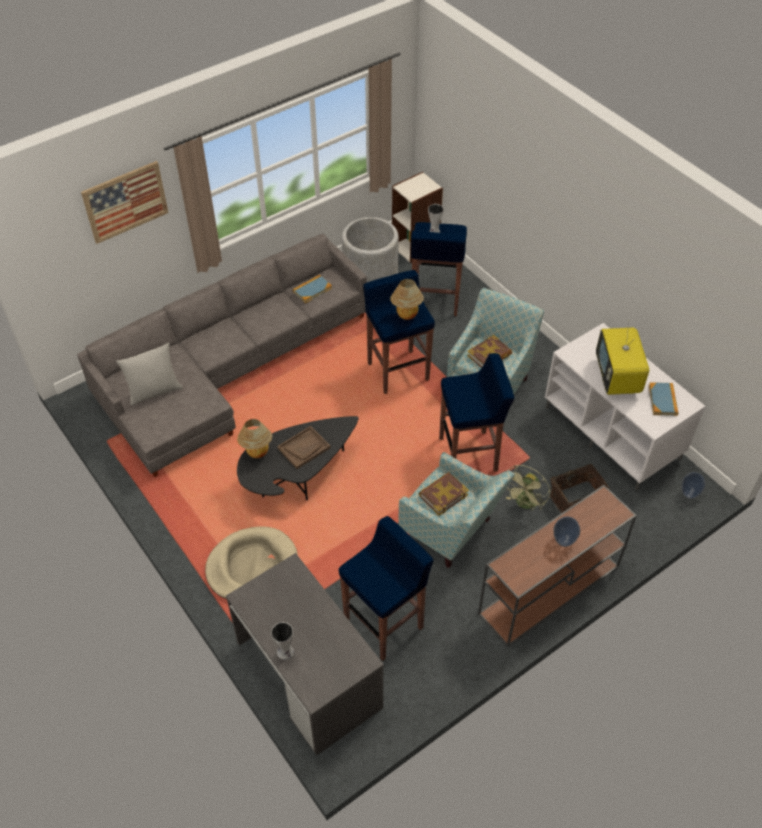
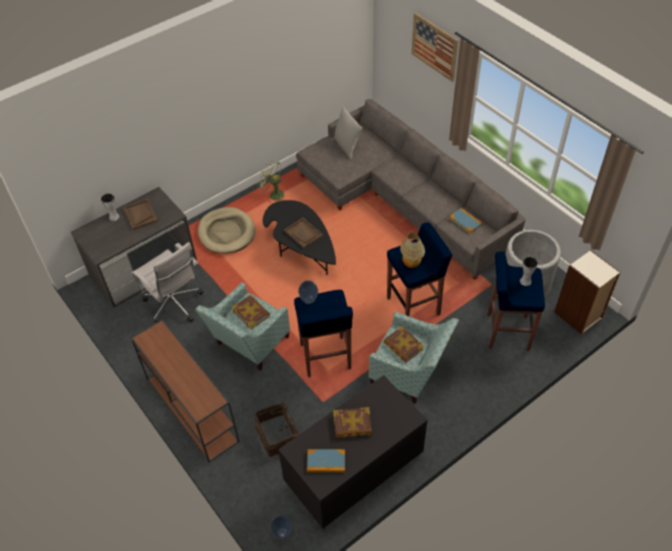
camera: 90 degrees right, 0 degrees up
(257, 453) = (298, 209): table lamp -> none
(286, 614) = (140, 215): none -> brown tray
(385, 623) = (175, 306): blue stool -> white office chair
(524, 504) = (273, 396): green fan -> green fan (273, 194)
(564, 542) = (175, 369): vase -> vase (308, 300)
(613, 433) = (354, 473): white tv stand -> black tv stand
(617, 378) = (352, 425): television -> book

